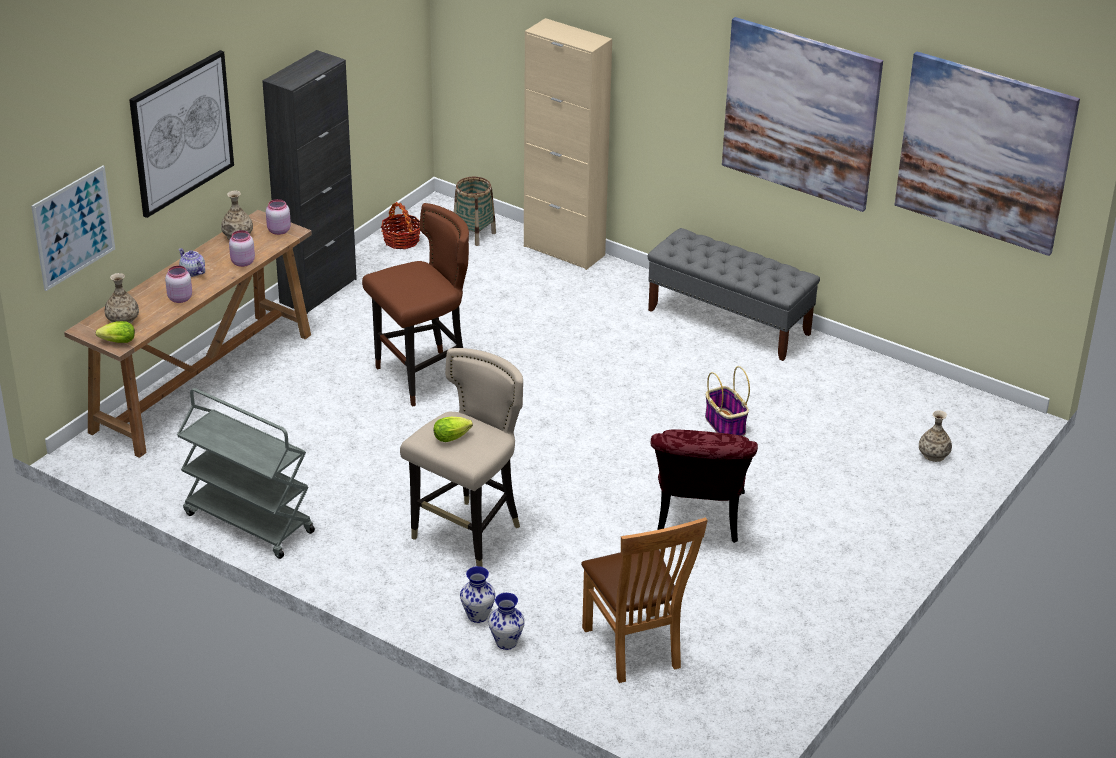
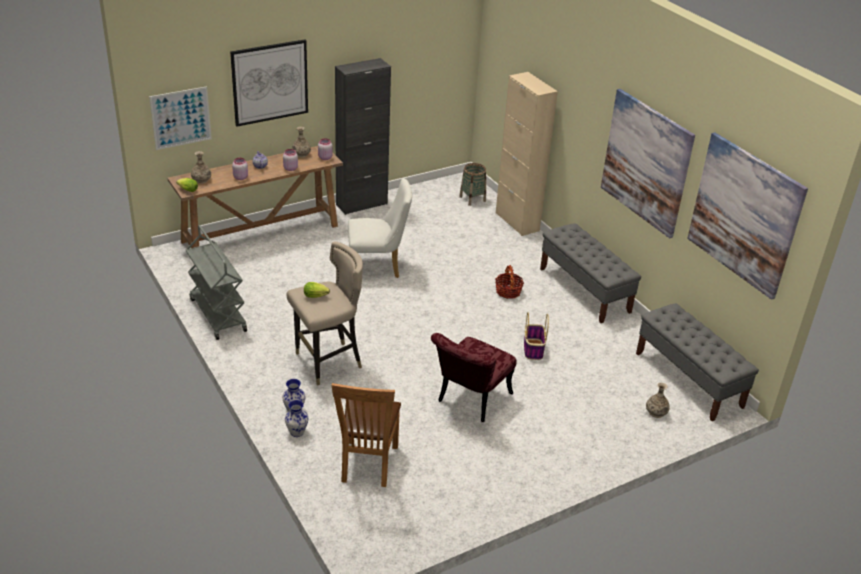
camera: 25 degrees right, 0 degrees up
(401, 240) = (429, 191): basket -> basket (508, 292)
(423, 377) = (378, 267): brown stool -> white chair
(942, 400) = (688, 380): none -> grey bench

